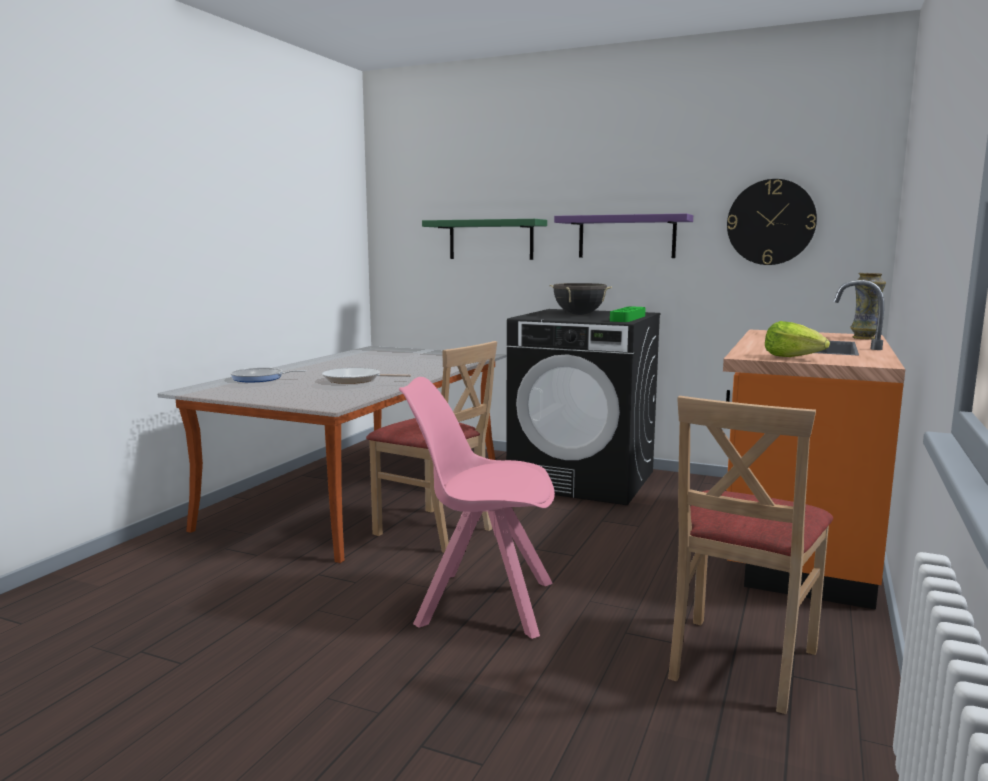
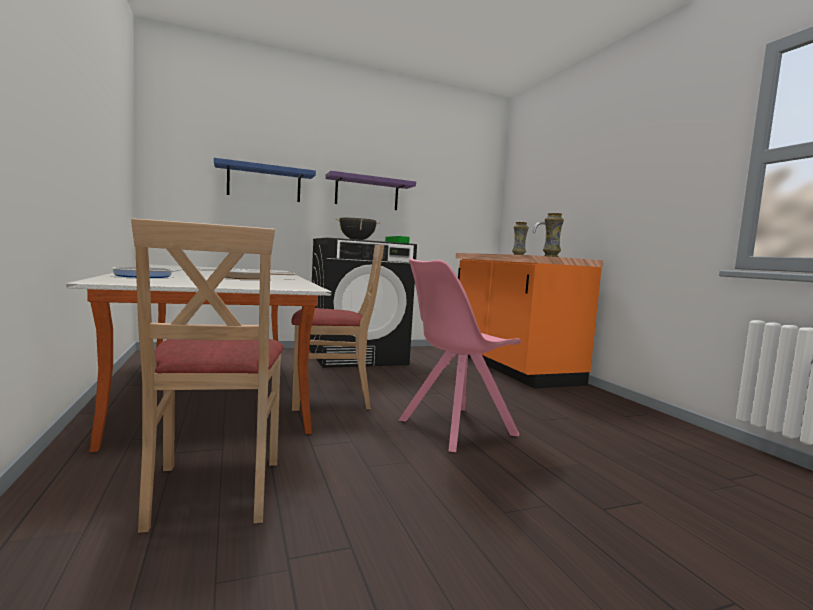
camera: 45 degrees left, 5 degrees down
(491, 240) = (264, 183): green shelf -> blue shelf
(740, 662) = (601, 417): beige chair -> beige chair (213, 491)
(771, 222) = (447, 194): wall clock -> none
(794, 357) = (550, 256): lettuce -> vase

